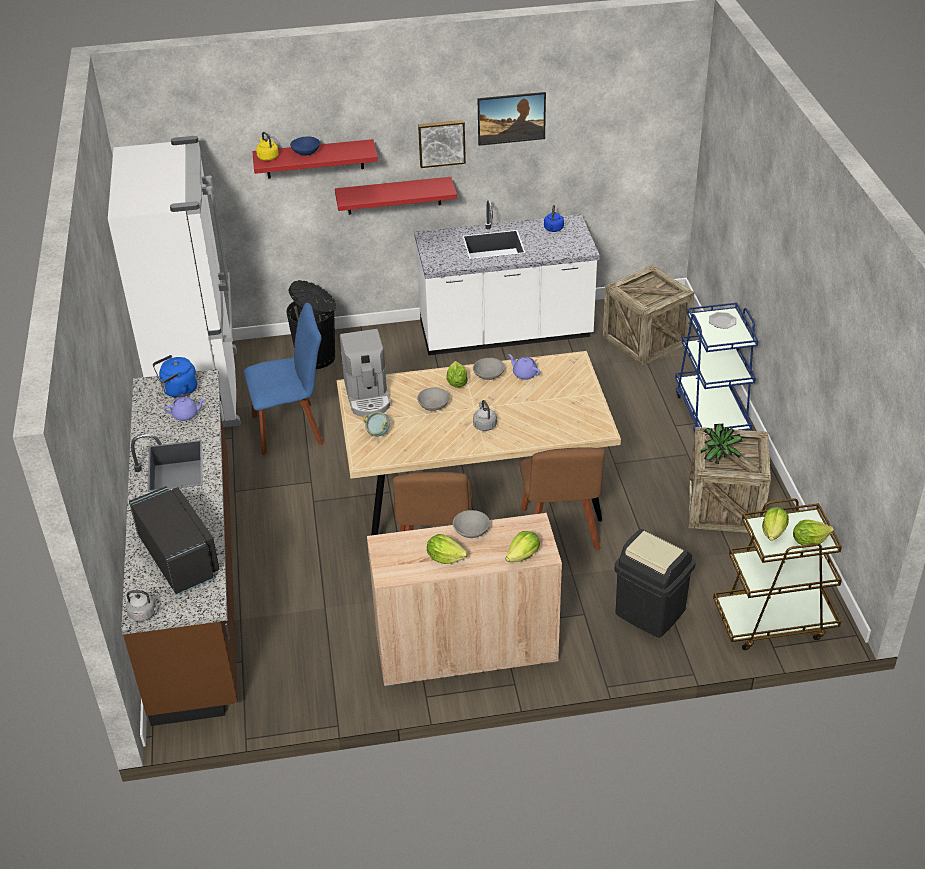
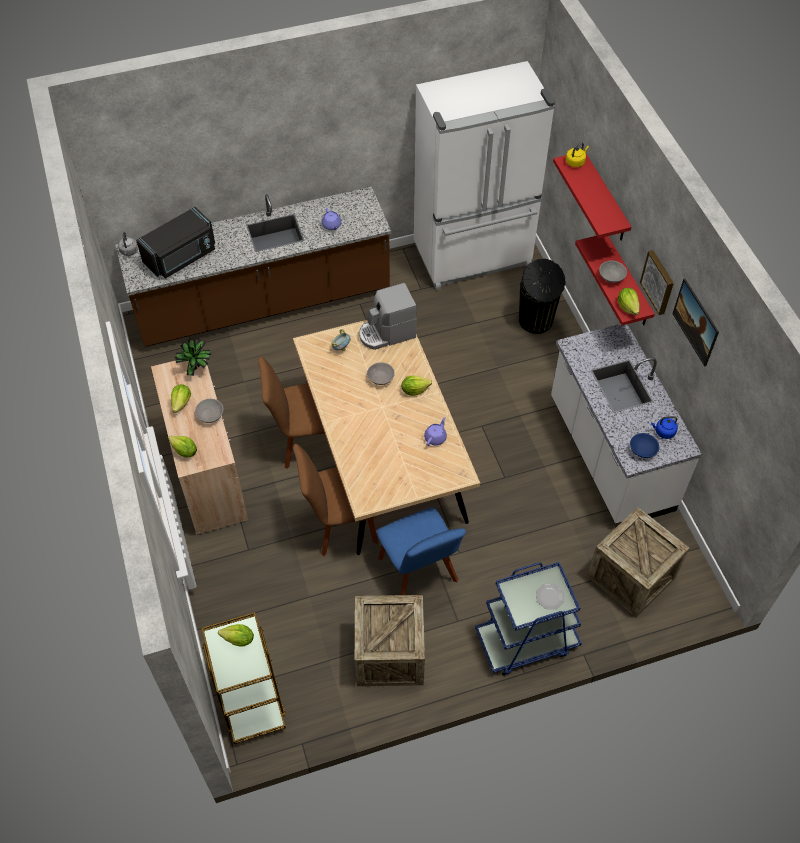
camera: 80 degrees right, 15 degrees up
(178, 390) = (360, 214): blue kettle -> none
(291, 428) = (439, 323): blue chair -> blue chair (419, 573)
(306, 152) = (590, 185): blue bowl -> blue bowl (642, 450)
(484, 425) = (360, 416): grey kettle -> none
(488, 375) = (429, 411): grey bowl -> grey bowl (611, 277)
(649, 612) = (253, 597): black trash can -> none
(718, 461) = (379, 617): potted plant -> potted plant (197, 369)
(809, 541) = (229, 668): lettuce -> lettuce (627, 307)

